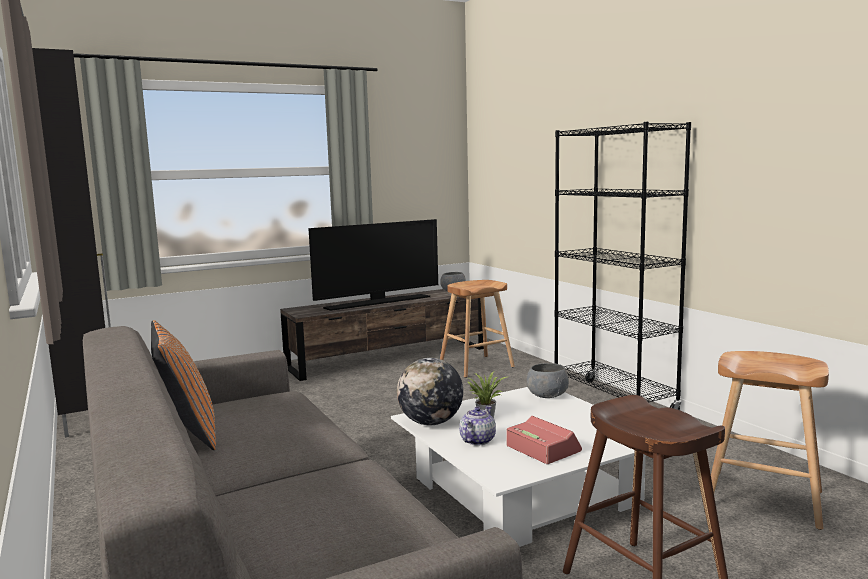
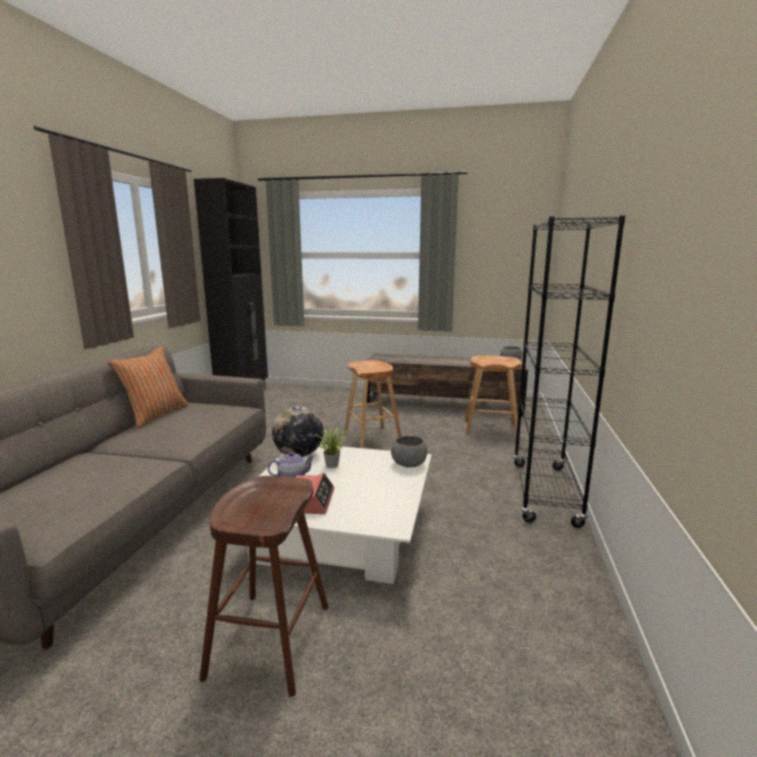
camera: 40 degrees right, 5 degrees up
(378, 302) = (436, 361): television -> none
(763, 499) = (500, 640): brown stool -> brown stool (372, 438)

